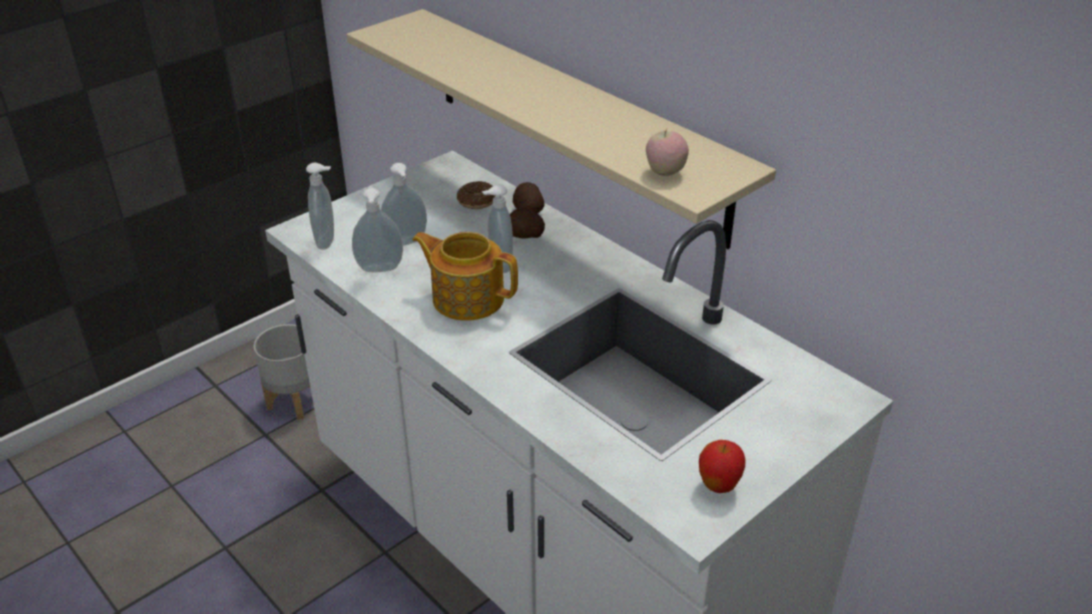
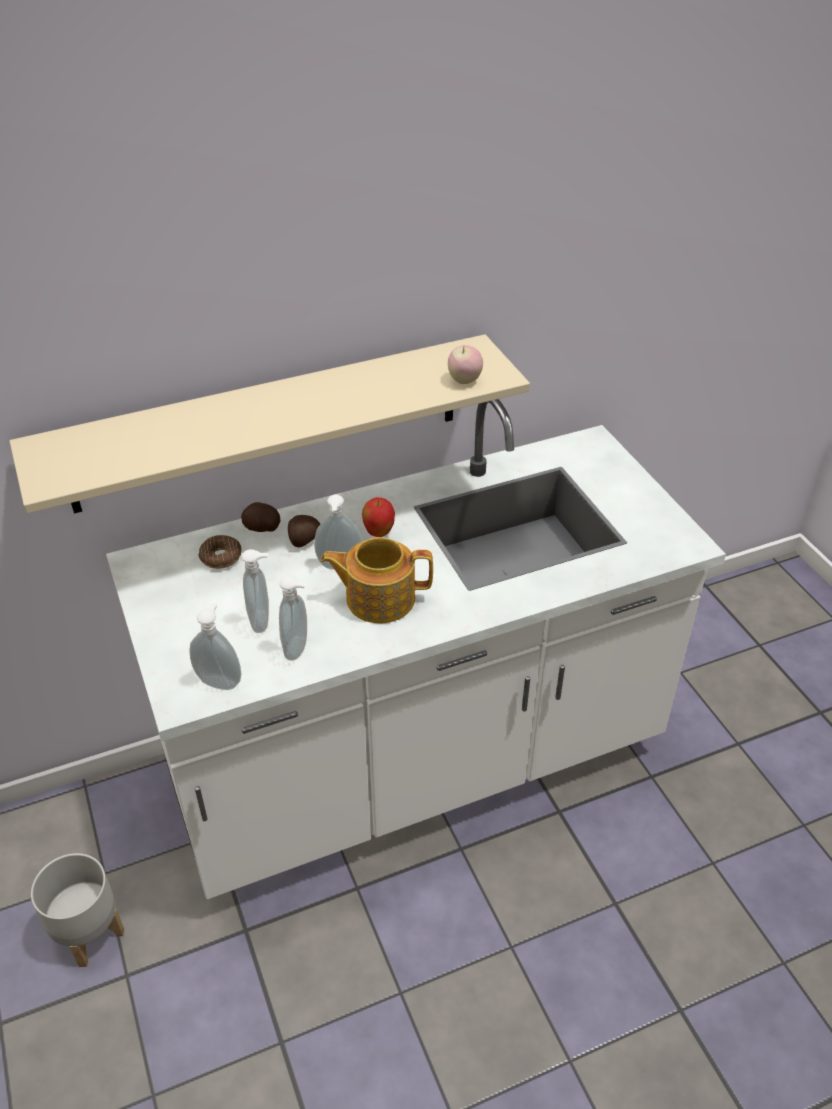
camera: 70 degrees left, 5 degrees up
(467, 298) = (378, 598): teapot -> teapot turned 45 degrees clockwise
(718, 486) = (660, 524): apple -> apple (379, 533)

